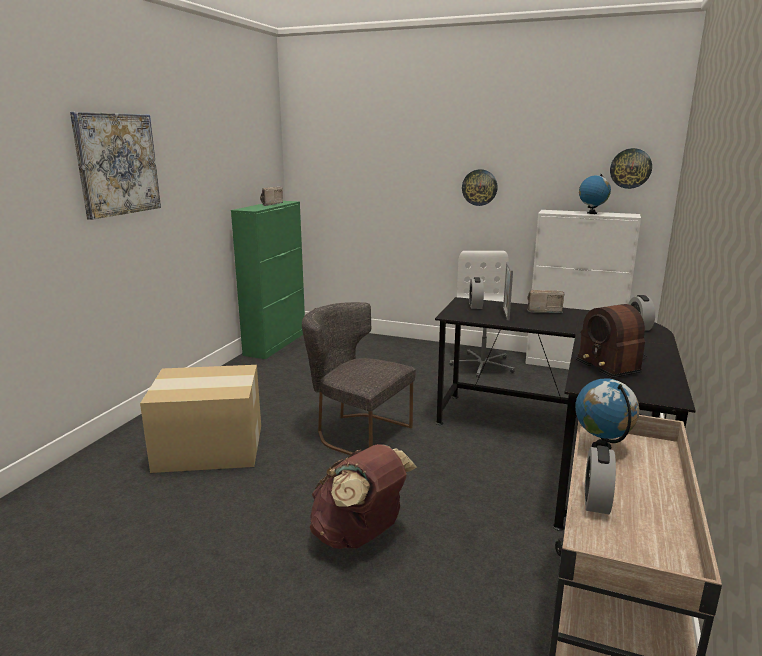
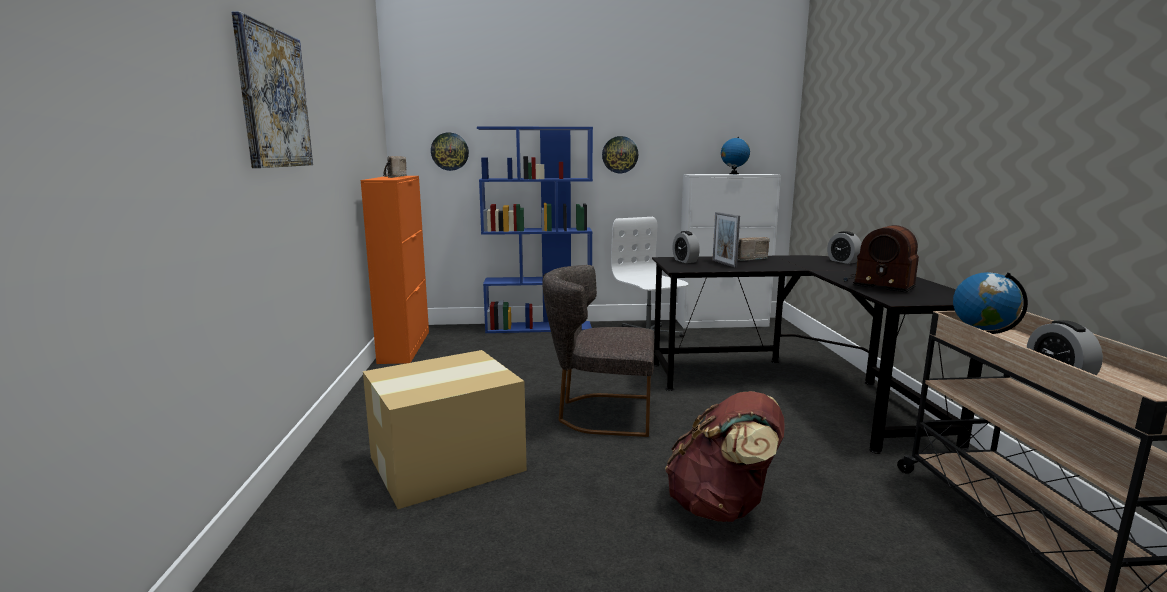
camera: 25 degrees left, 5 degrees down
(276, 343) = (405, 346): green cabinet -> orange cabinet
(395, 342) = (539, 327): none -> blue bookcase
(630, 168) = (758, 132): wall clock -> wall clock (450, 151)

